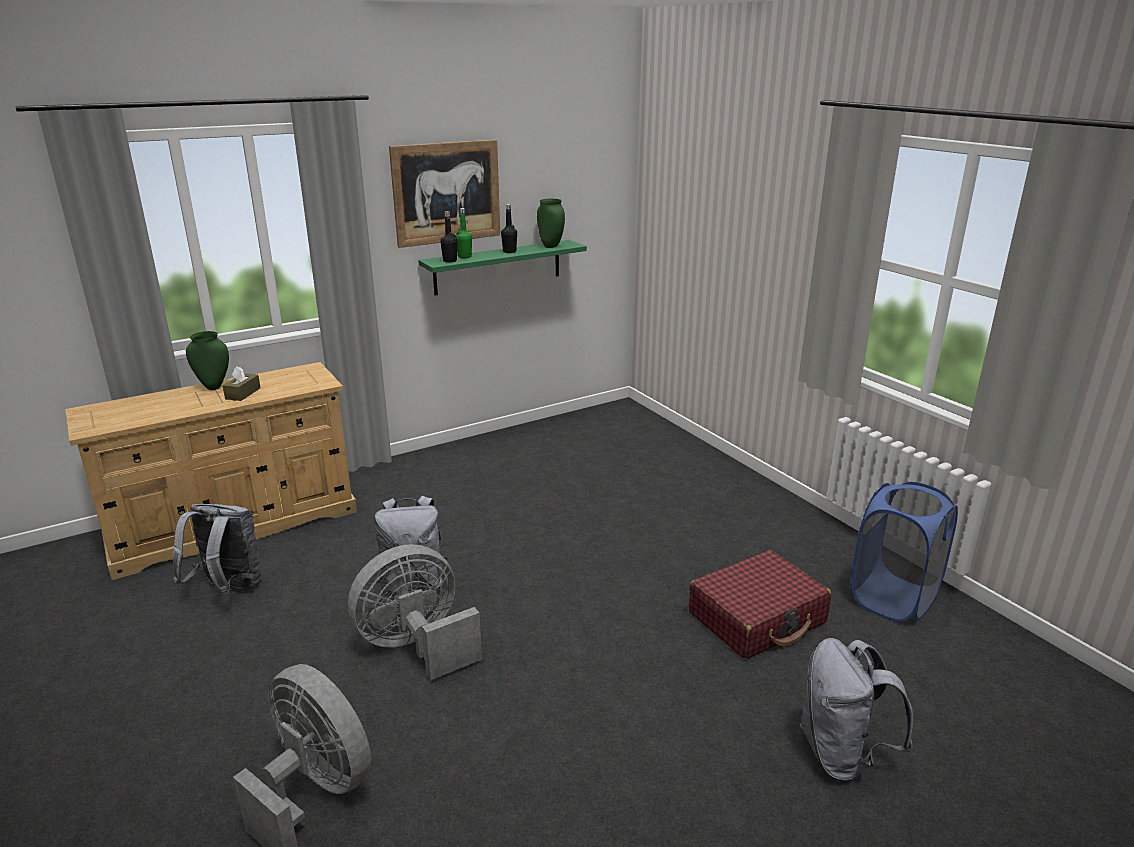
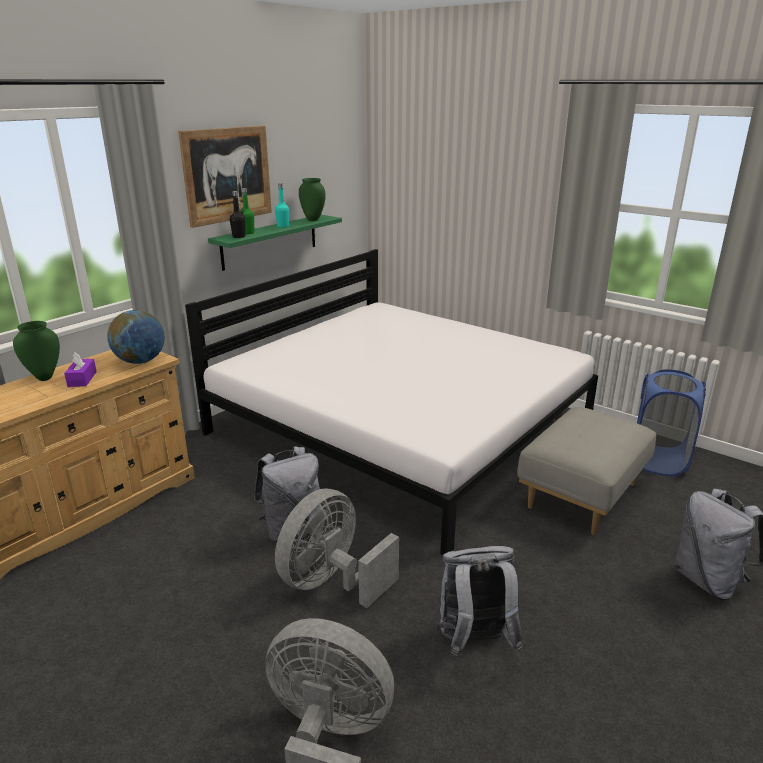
camera: 20 degrees left, 0 degrees up
(228, 589) = (111, 575): grey backpack -> grey backpack (474, 641)
(243, 393) = (82, 379): brown tissue box -> purple tissue box
(306, 383) = (140, 361): none -> globe
(509, 252) = (283, 226): black bottle -> turquoise bottle
(602, 497) = (401, 426): none -> white bed
(757, 618) = (581, 495): red suitcase -> grey ottoman

